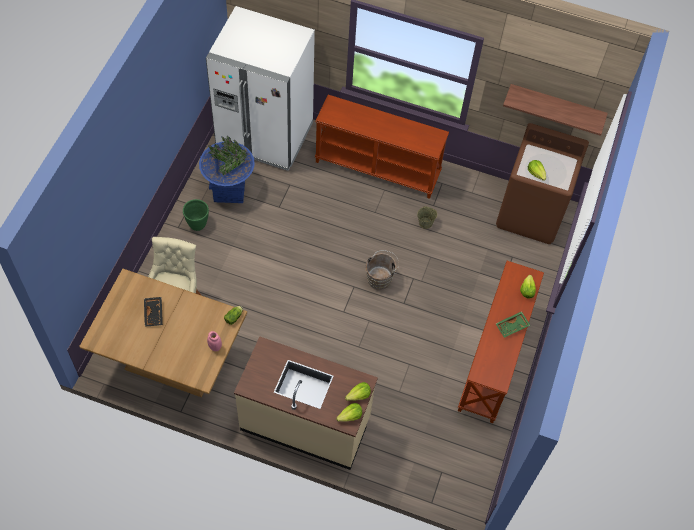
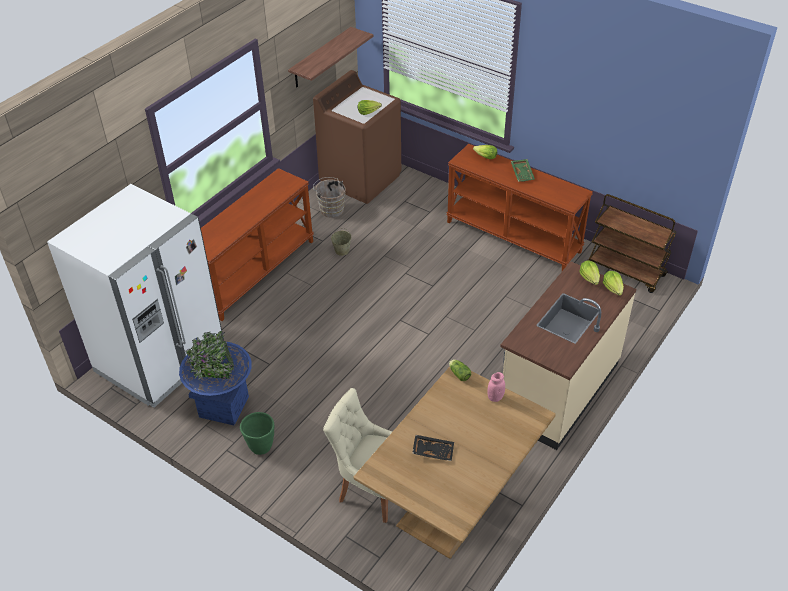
camera: 70 degrees left, 15 degrees down
(380, 278) = (396, 297): brown bucket -> brown bucket (331, 209)
(479, 467) = (626, 271): none -> brown cart

